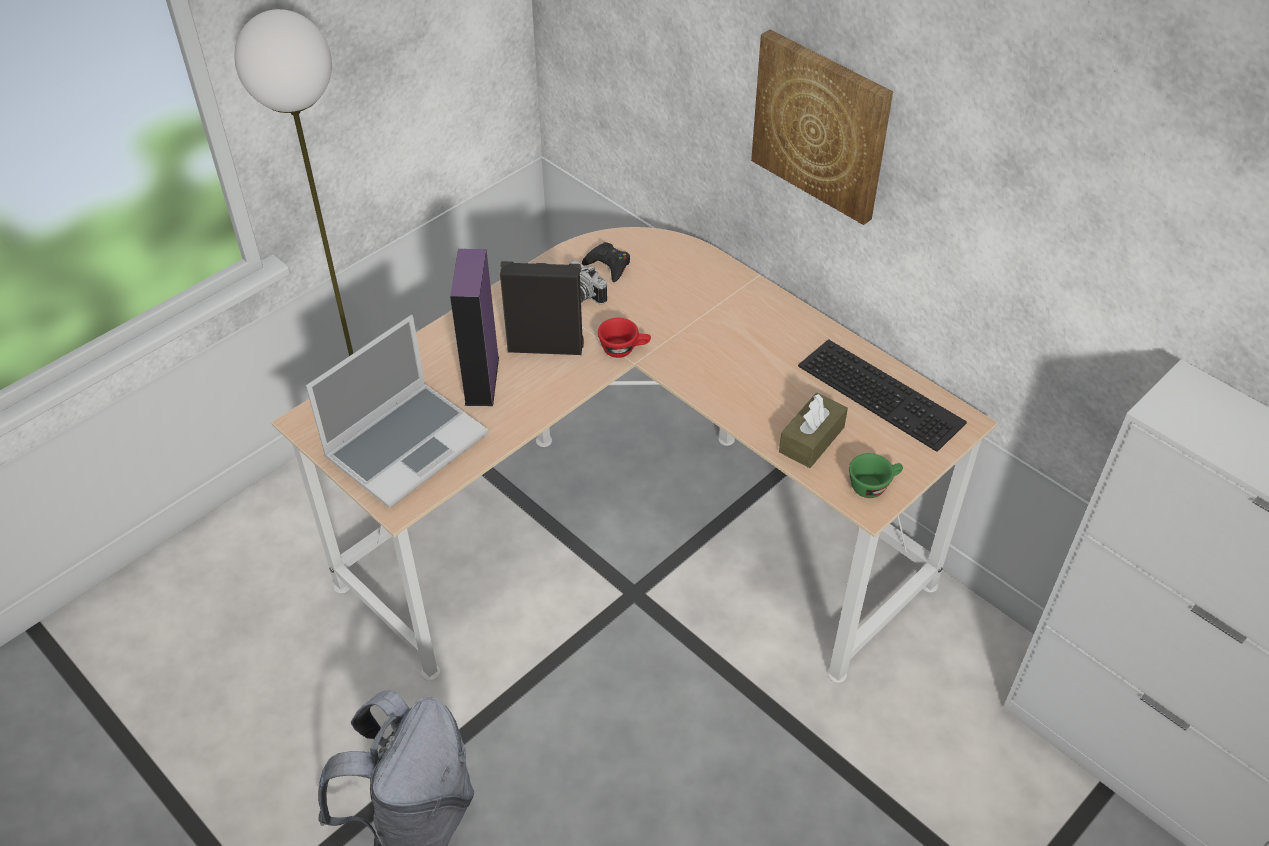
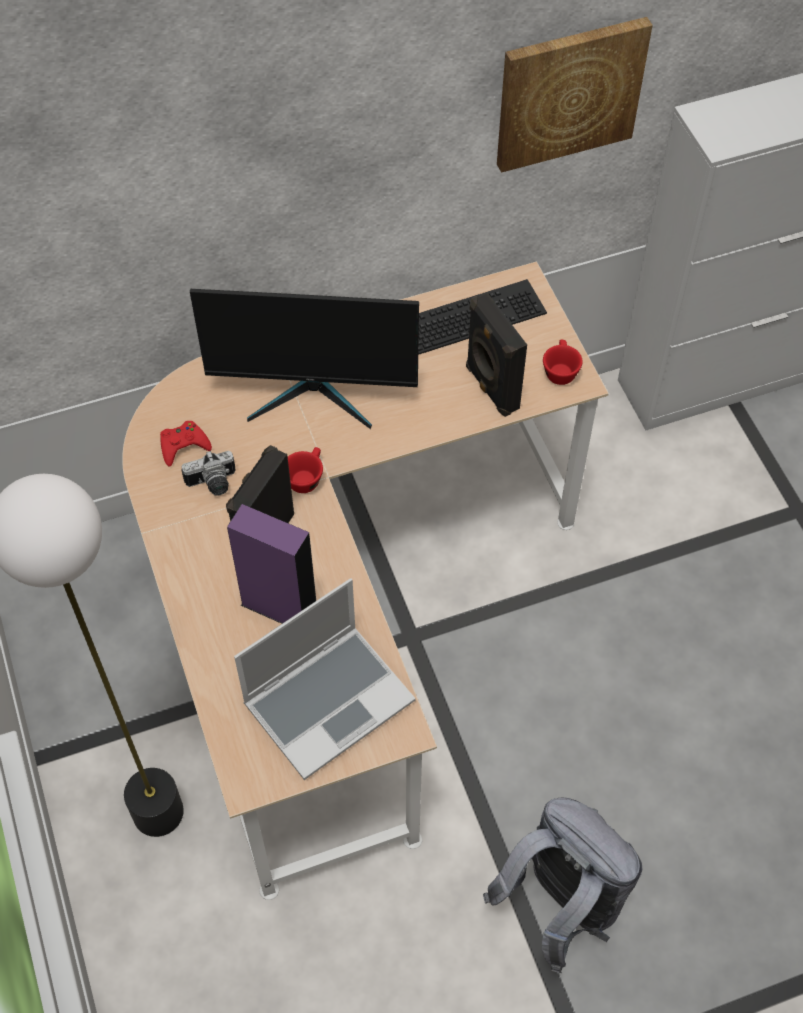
camera: 65 degrees left, 10 degrees up
(407, 444) = (329, 700): laptop -> laptop turned 75 degrees clockwise
(608, 265) = (183, 445): black game controller -> red game controller
(717, 322) = (314, 393): none -> monitor
(811, 439) = (490, 388): brown tissue box -> black speaker
(821, 125) = (298, 174): picture -> picture (569, 92)
(873, 485) = (559, 370): green cup -> red cup

